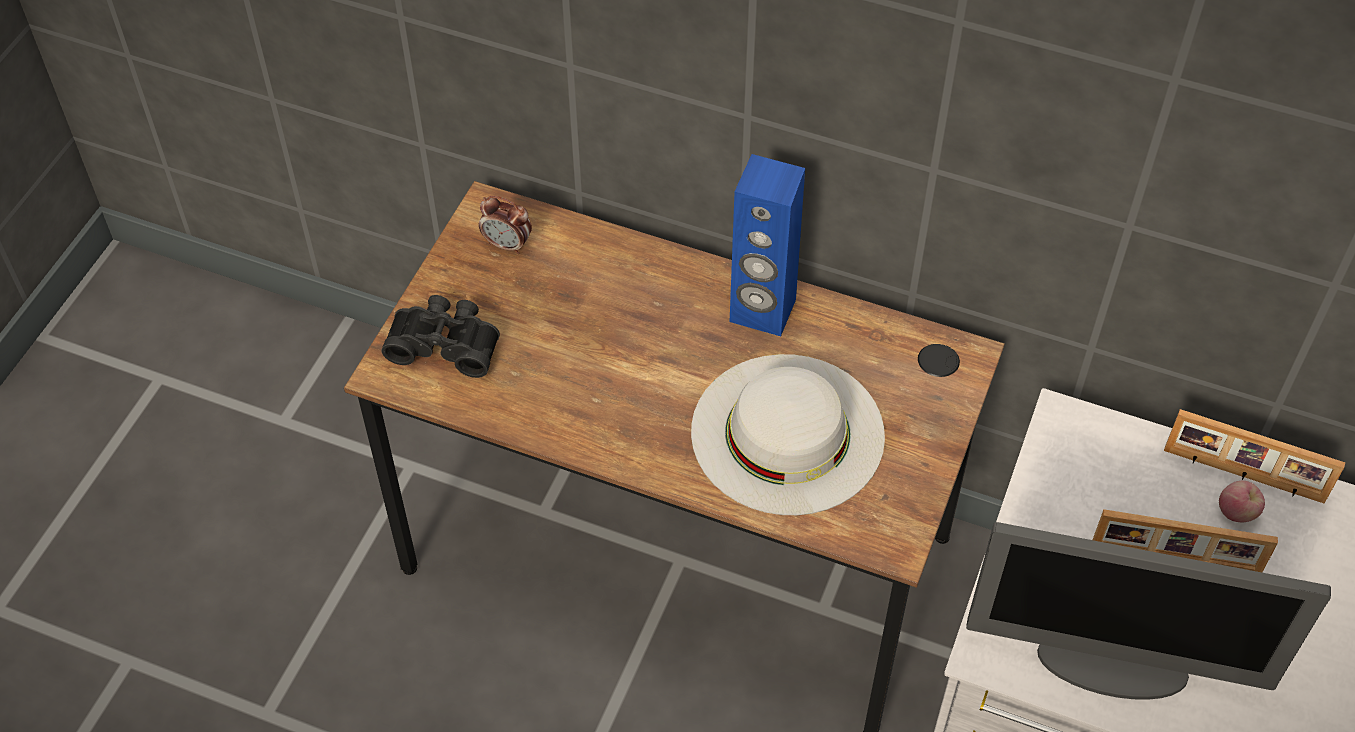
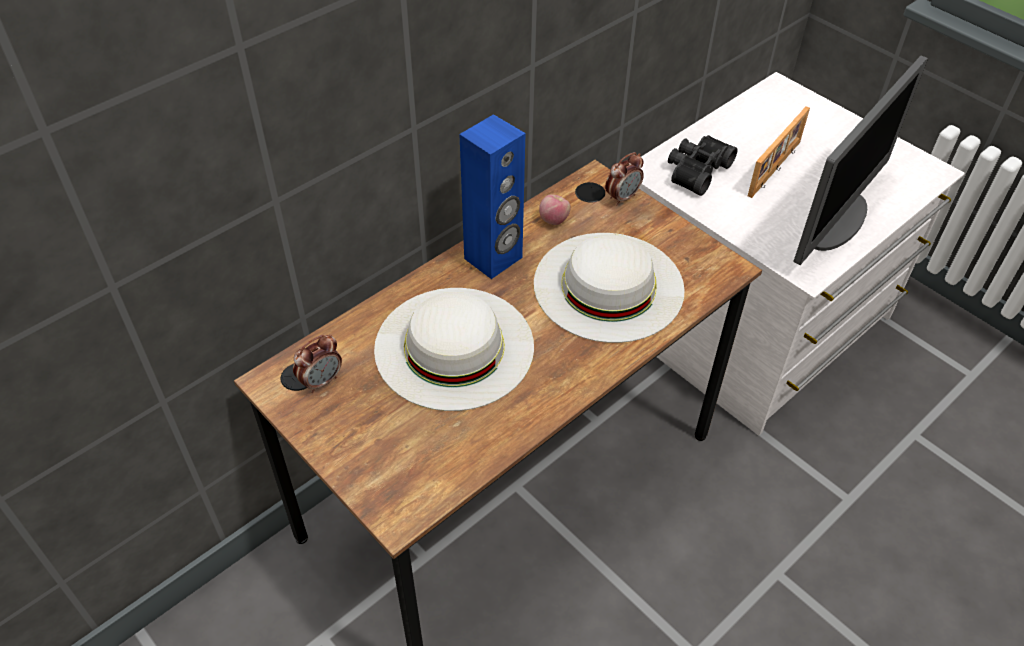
camera: 65 degrees left, 5 degrees down
(445, 343) = (395, 460): black binoculars -> black binoculars (695, 170)
(612, 329) = (454, 347): none -> white hat
(950, 395) = (622, 197): none -> alarm clock
(1236, 512) = (752, 132): apple -> apple (554, 220)
(1243, 476) = (728, 120): picture frame -> none

